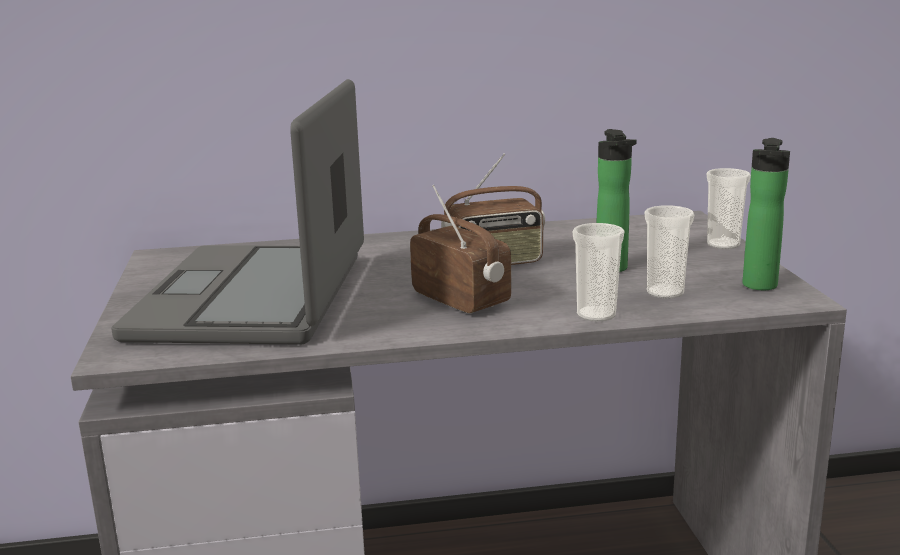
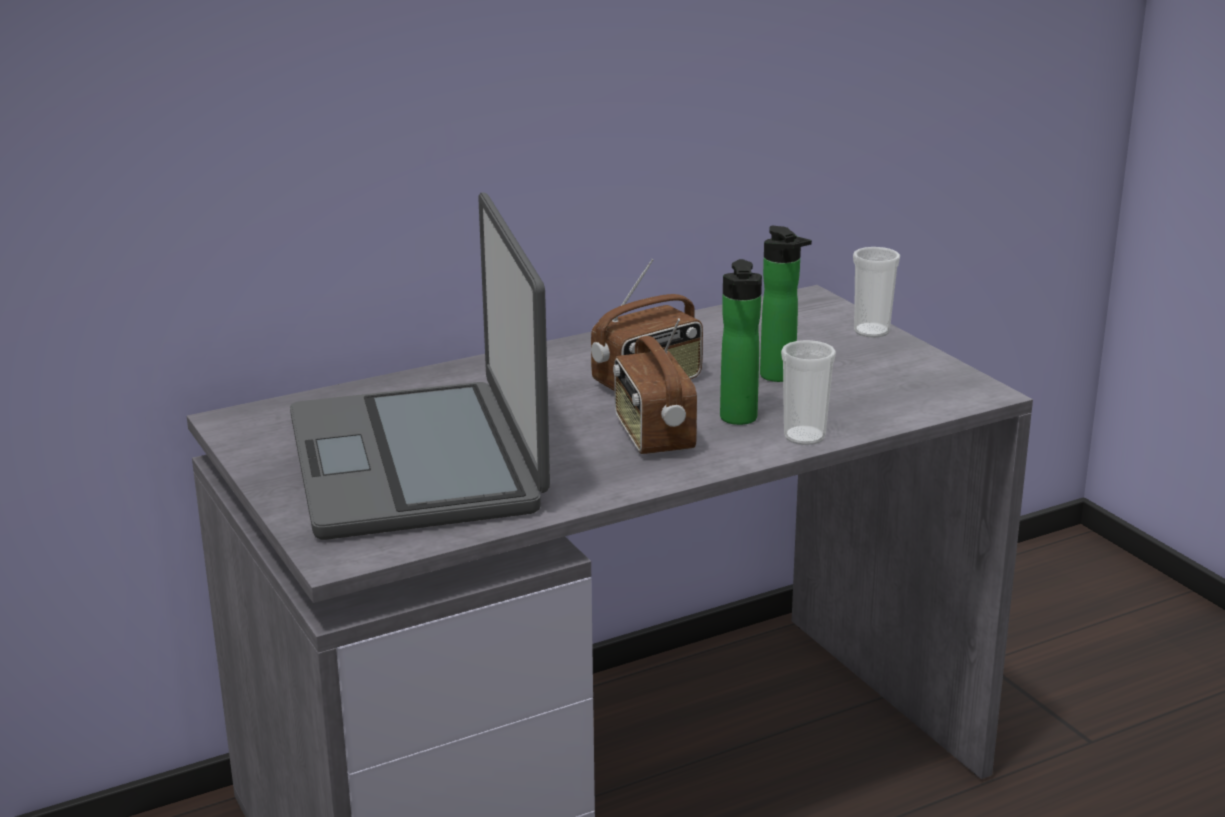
camera: 20 degrees left, 5 degrees up
(462, 299) = (652, 435): radio -> radio turned 135 degrees counterclockwise
(665, 292) = (853, 401): cup -> none
(759, 287) = (939, 382): bottle -> bottle (739, 420)

